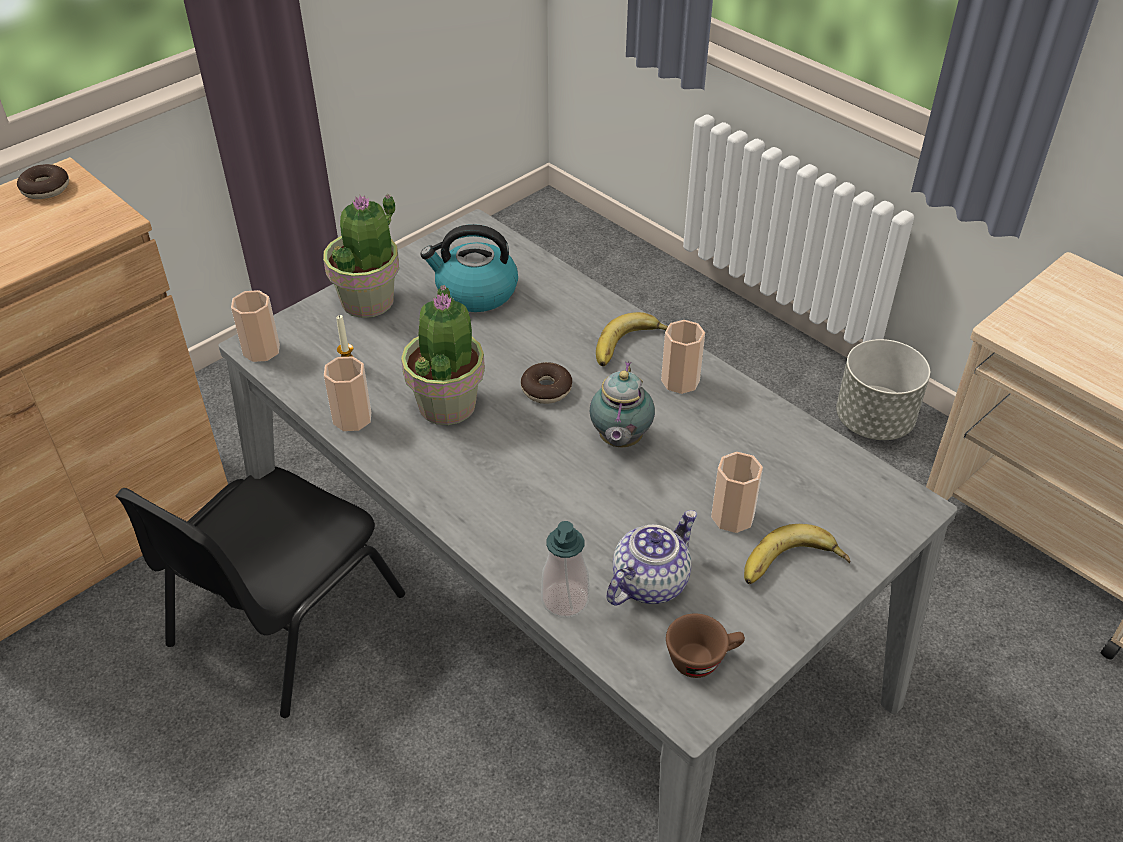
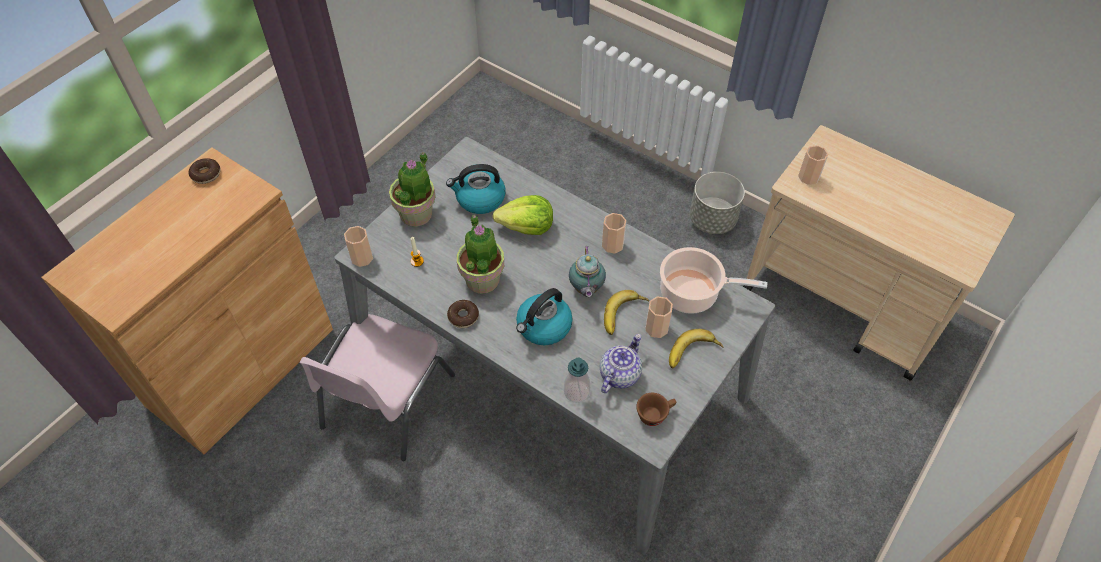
camera: 10 degrees left, 10 degrees up
(282, 620) = (385, 402): black chair -> pink chair
(352, 418) = (429, 296): cup -> cup (808, 177)
(531, 488) = (543, 327): none -> kettle
(541, 339) = (527, 227): none -> lettuce
(546, 389) = (537, 261): donut -> donut (463, 317)
(631, 348) = (580, 226): banana -> banana (624, 315)
(808, 471) = (693, 294): none -> cooking pot

